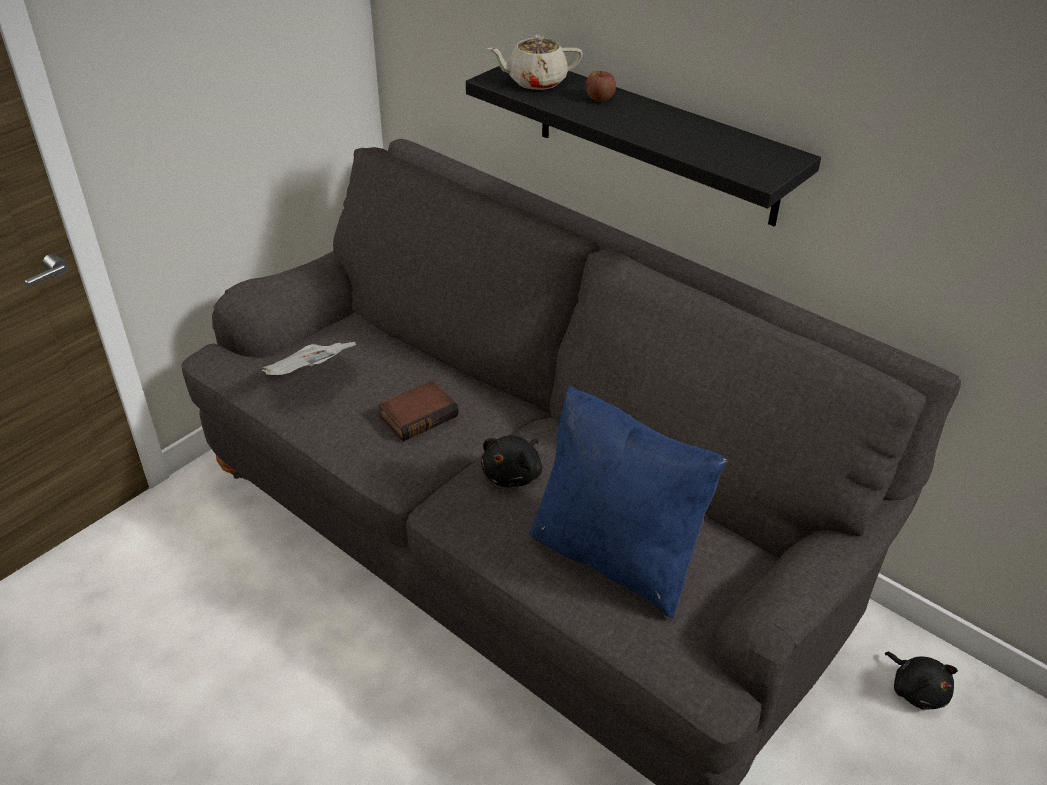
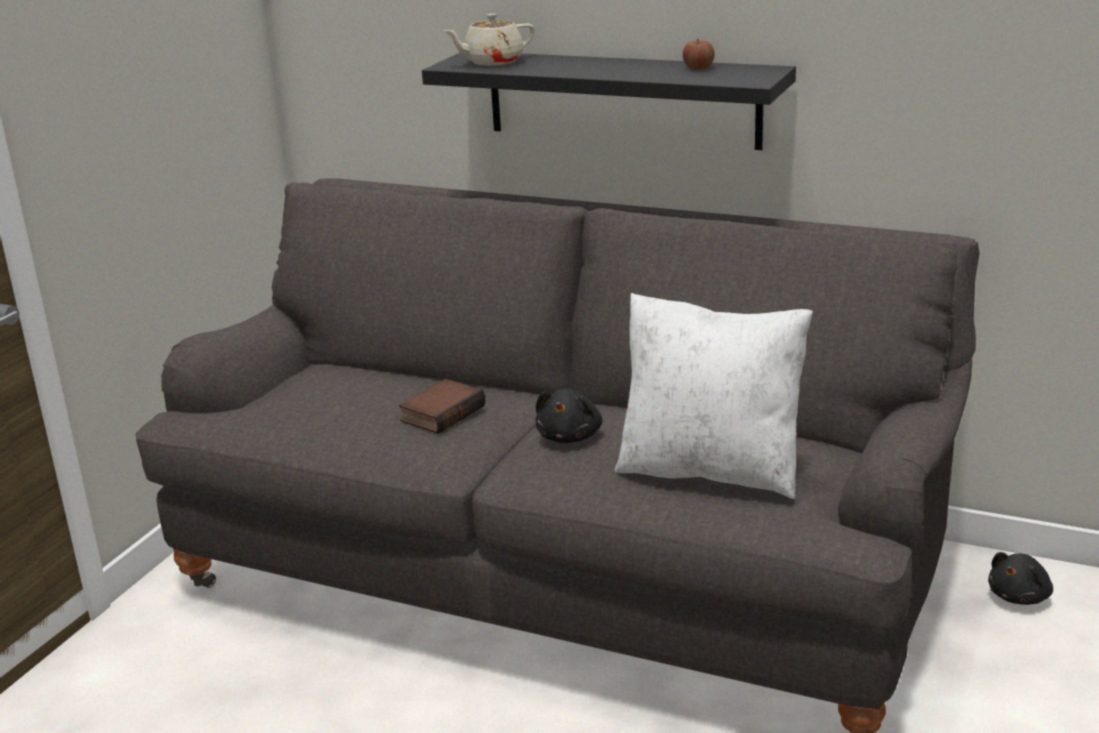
camera: 15 degrees left, 15 degrees down
(312, 377) = (304, 408): newspaper -> none
(599, 98) = (564, 62): apple -> apple (698, 68)
(616, 555) = (711, 470): blue pillow -> white pillow
(917, 690) = (1020, 596): black plush toy -> black plush toy turned 90 degrees clockwise

